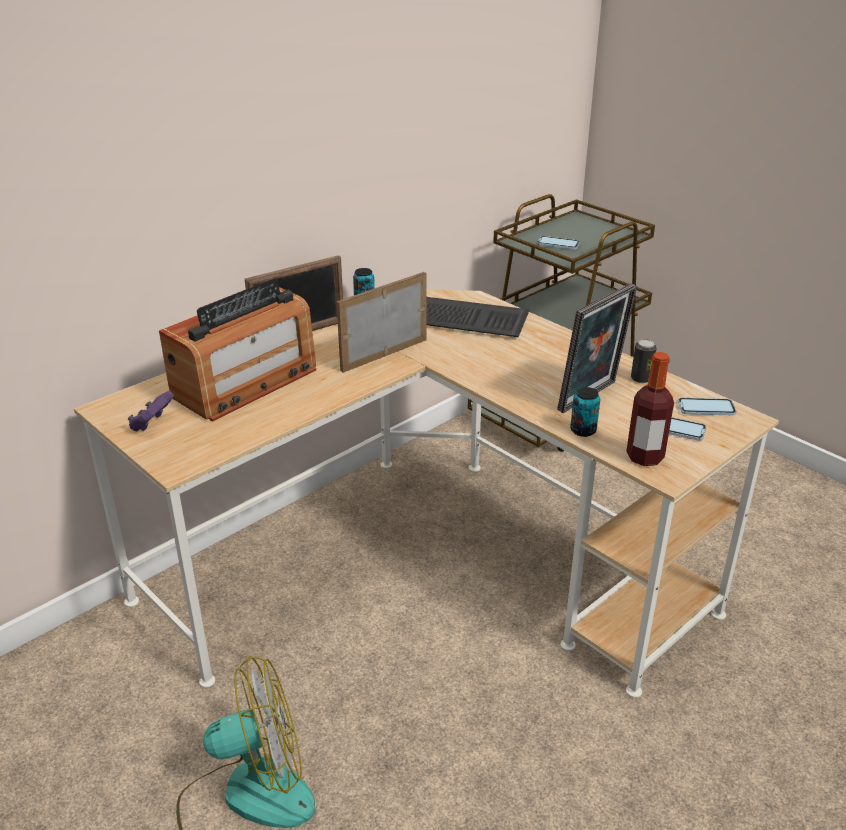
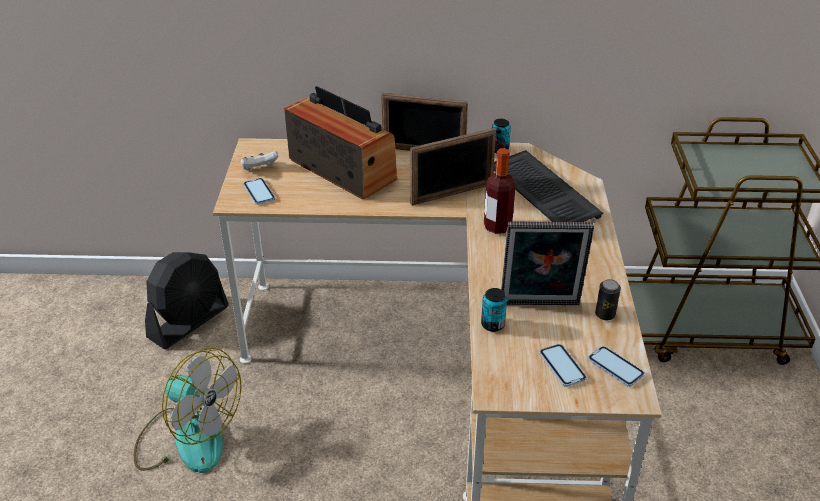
camera: 45 degrees right, 5 degrees up
(85, 690) = (189, 322): none -> black fan
(152, 424) = (259, 169): purple game controller -> white game controller
(245, 383) = (342, 169): radio -> radio turned 135 degrees counterclockwise
(384, 354) = (452, 194): picture frame -> picture frame turned 150 degrees clockwise
(558, 244) = (724, 169): phone -> phone (259, 192)
(644, 457) = (502, 370): bottle -> bottle (497, 226)

